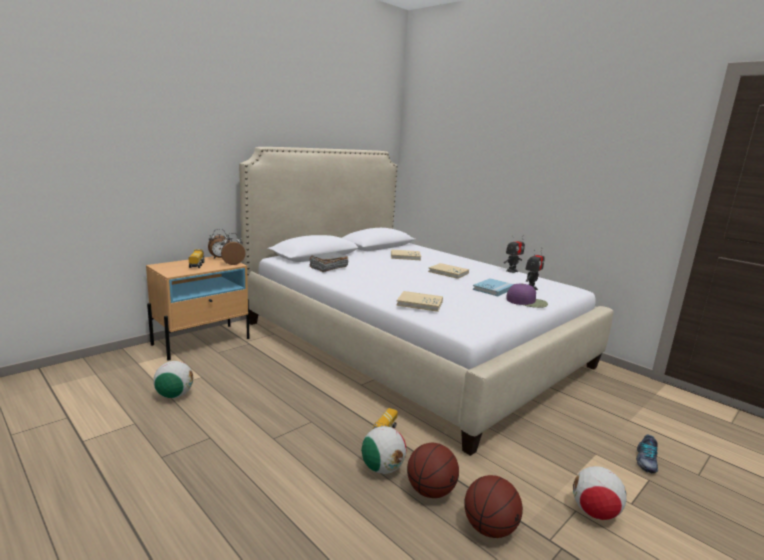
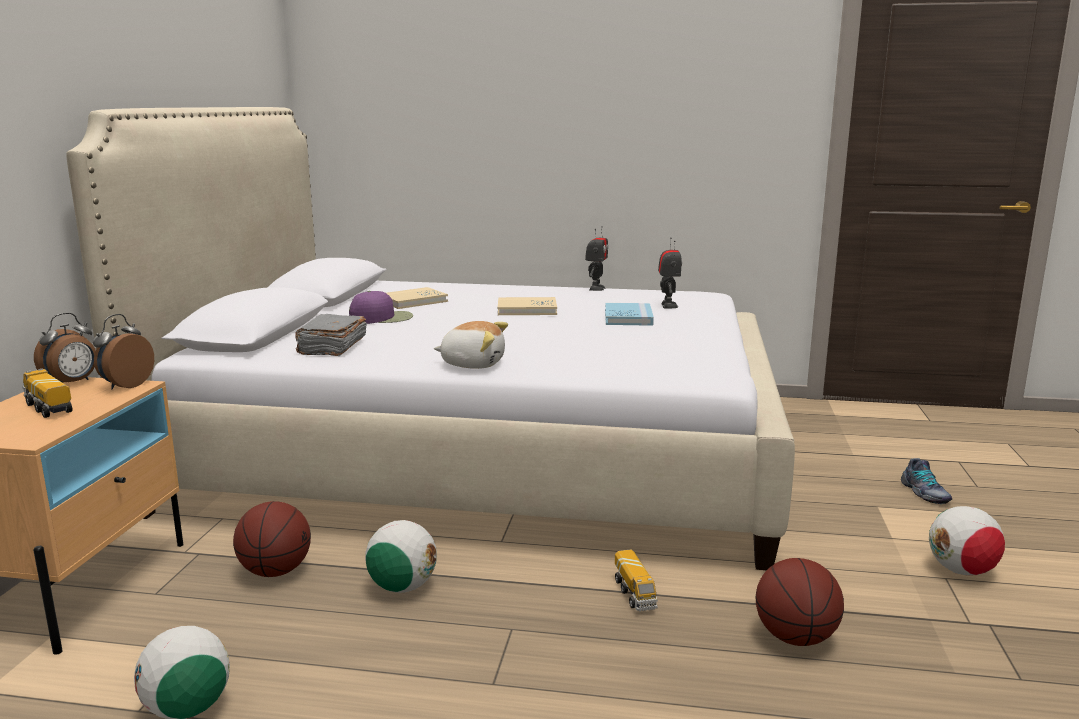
camera: 35 degrees left, 0 degrees up
(367, 290) = (473, 364): none -> plush toy
(382, 468) = (703, 641): football -> football (402, 587)
(419, 303) = (593, 360): beige book -> none
(489, 528) = (908, 644): basketball -> basketball (275, 571)
(527, 302) = (699, 323): purple cap -> purple cap (382, 318)

